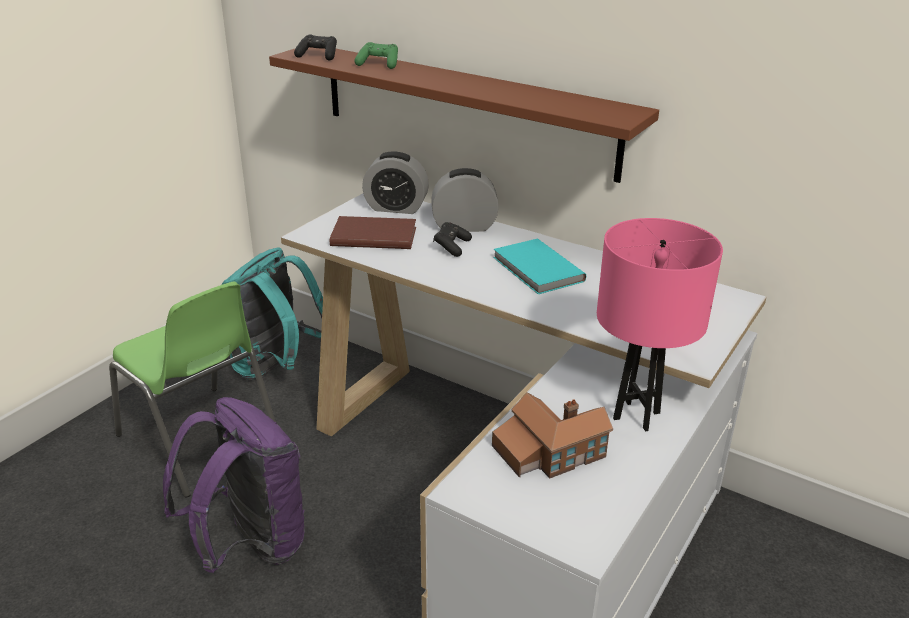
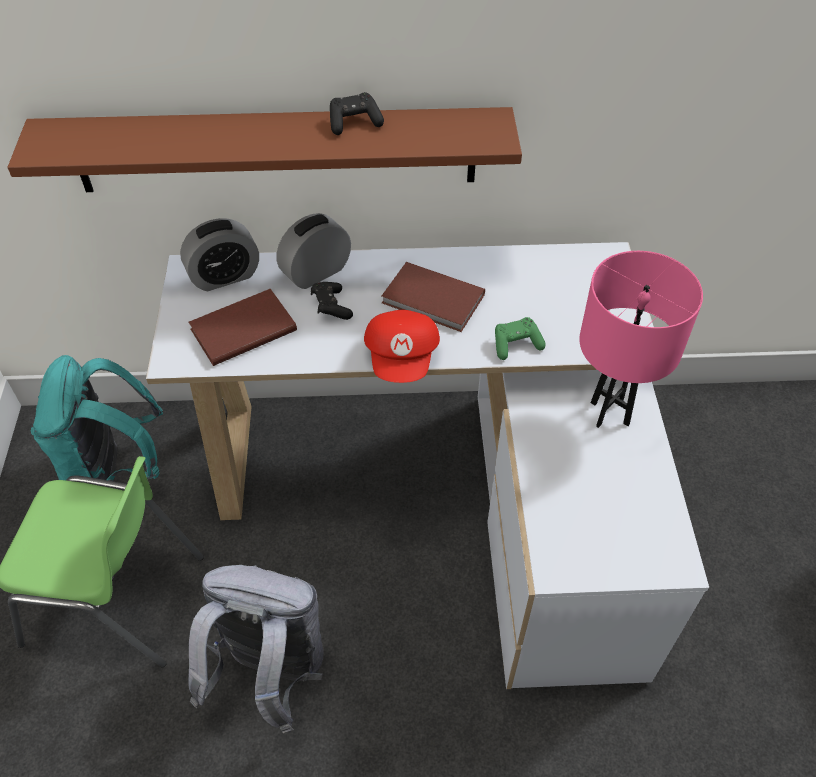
camera: 35 degrees left, 20 degrees up
(250, 545) = (270, 673): purple backpack -> grey backpack
(318, 56) = (71, 144): black game controller -> black game controller (354, 123)
(379, 64) = (162, 134): green game controller -> green game controller (516, 344)
(471, 291) = (403, 358): none -> red cap
(537, 270) = (433, 301): turquoise book -> brown book
(548, 452) = (582, 490): toy house -> none

